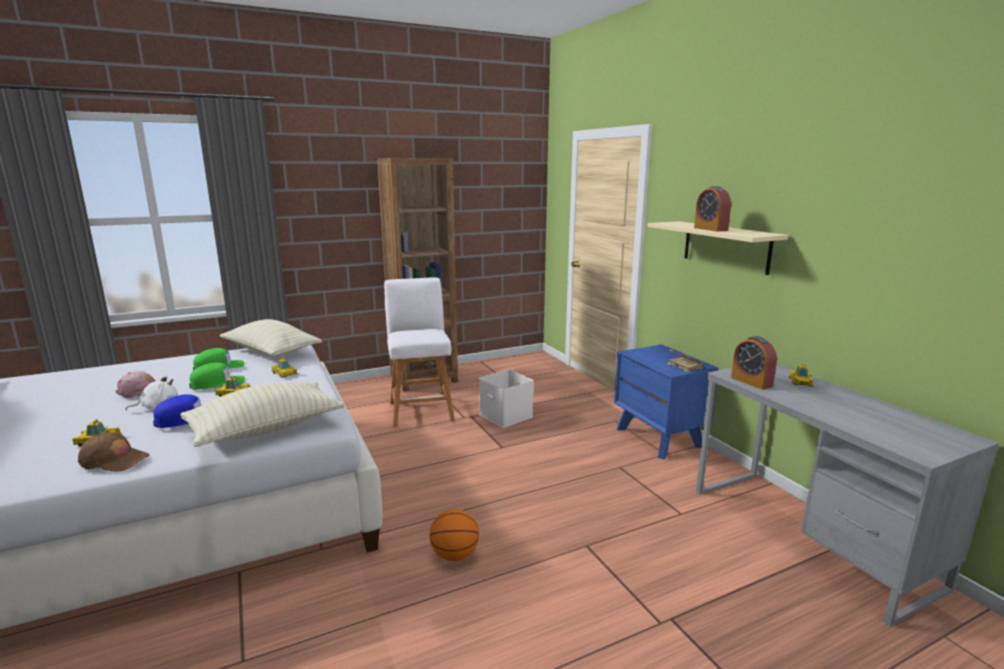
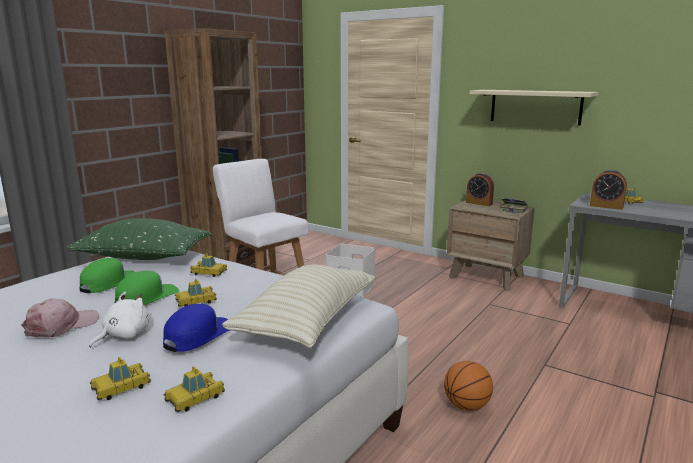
camera: 30 degrees left, 0 degrees up
(114, 460) = (195, 398): brown cap -> toy car
(271, 352) = (143, 257): beige pillow -> green pillow
(659, 437) = (487, 277): blue nightstand -> brown nightstand
(710, 229) = (537, 91): alarm clock -> alarm clock (479, 203)

